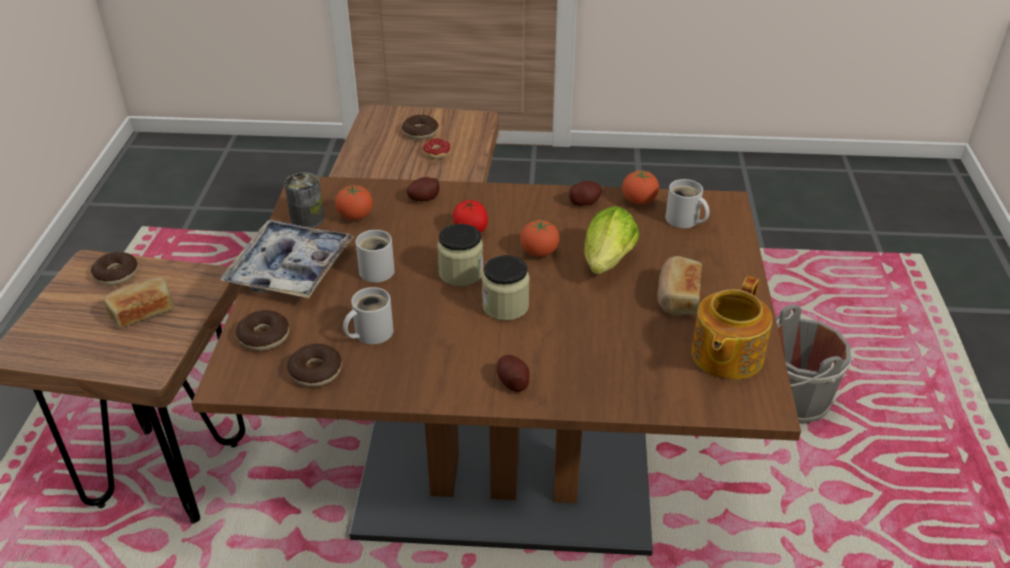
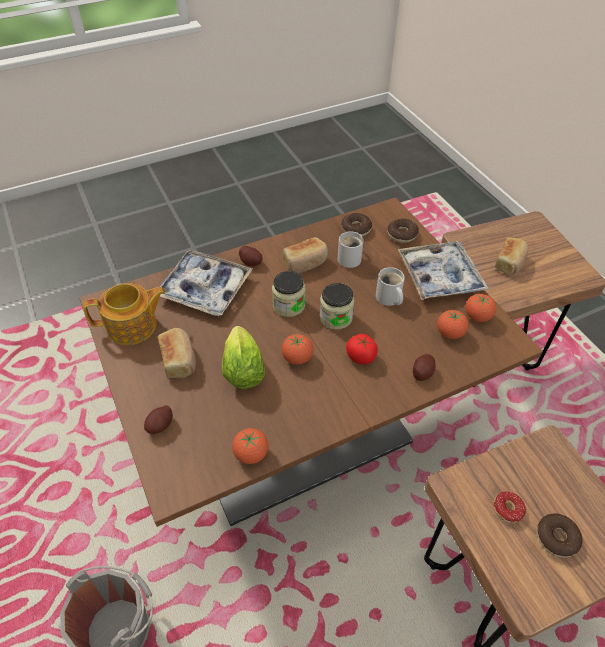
camera: 150 degrees right, 10 degrees up
(116, 274) = (559, 276): donut -> none
(307, 219) = (477, 316): can -> tomato
(437, 350) = (305, 263): none -> bread
(585, 202) = (296, 430): potato -> potato (160, 425)
(604, 369) = (205, 289): none -> tray
(684, 221) = (201, 445): white mug -> none
(725, 355) = (133, 326): teapot -> teapot turned 75 degrees clockwise

